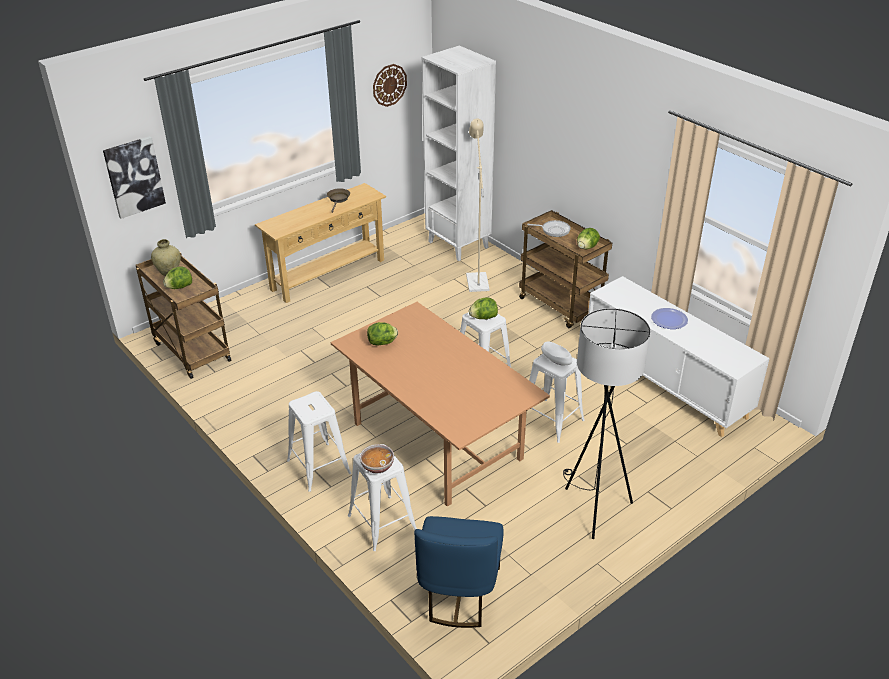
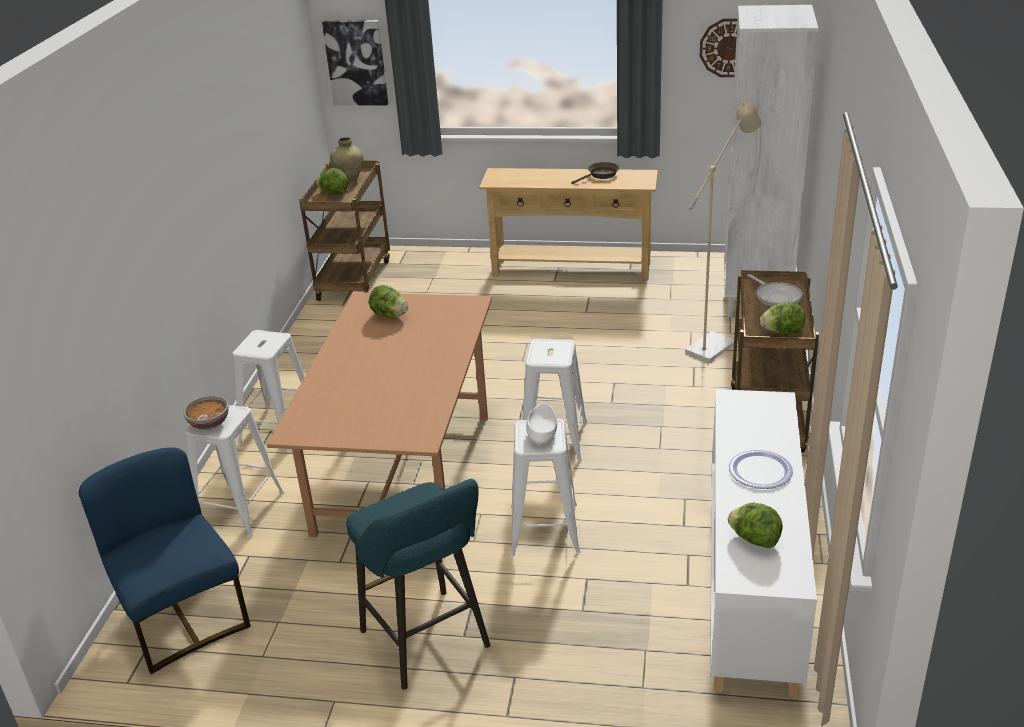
camera: 50 degrees right, 5 degrees down
(459, 593) = (183, 619): blue chair -> blue chair turned 90 degrees clockwise
(483, 318) = (549, 352): lettuce -> lettuce (754, 540)
(591, 507) = (428, 643): black floor lamp -> turquoise stool

